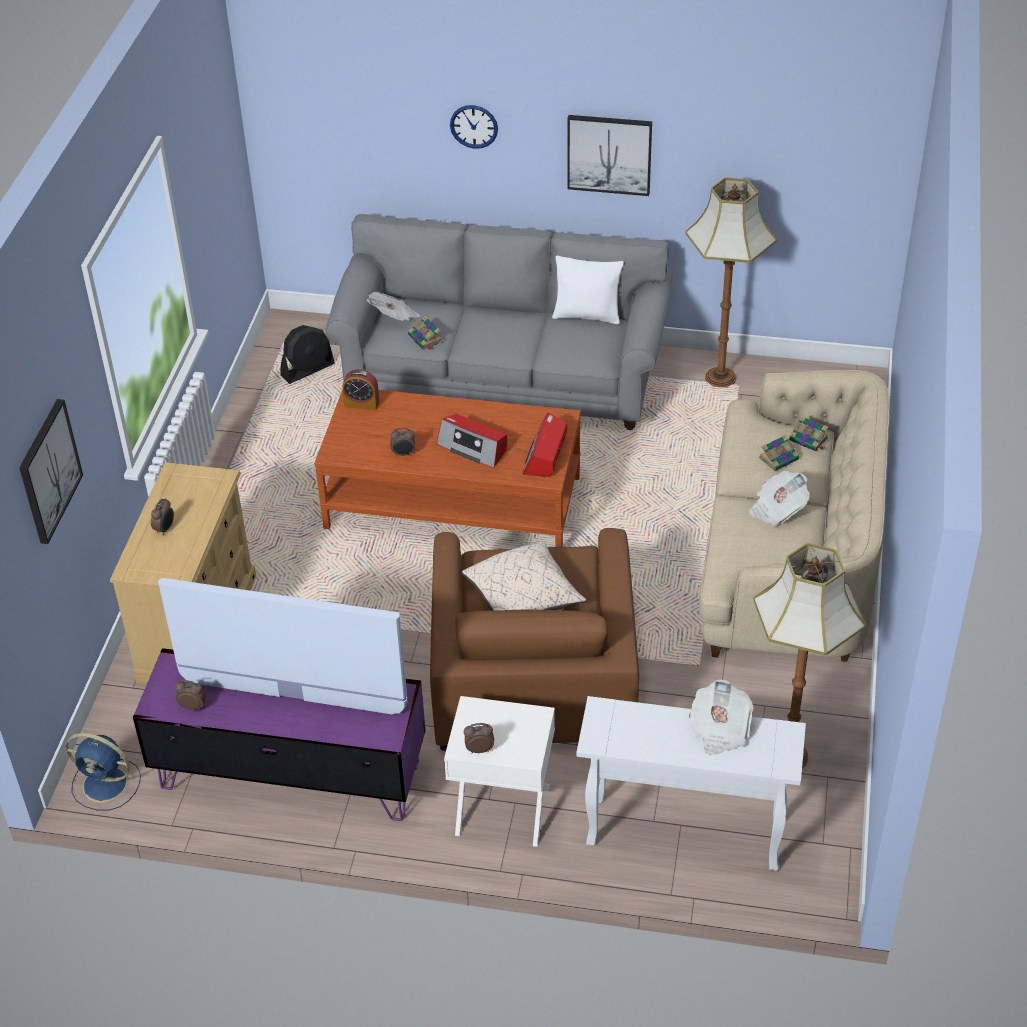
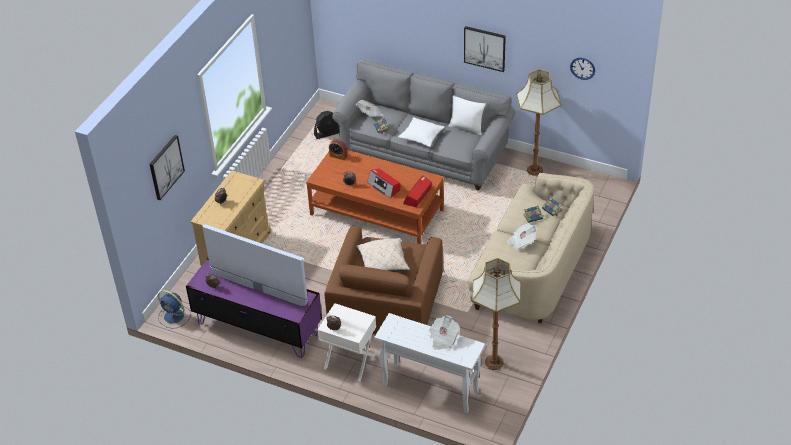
camera: 15 degrees right, 0 degrees up
(474, 126) = (419, 24): wall clock -> wall clock (582, 68)
(507, 343) = (421, 136): none -> white pillow

